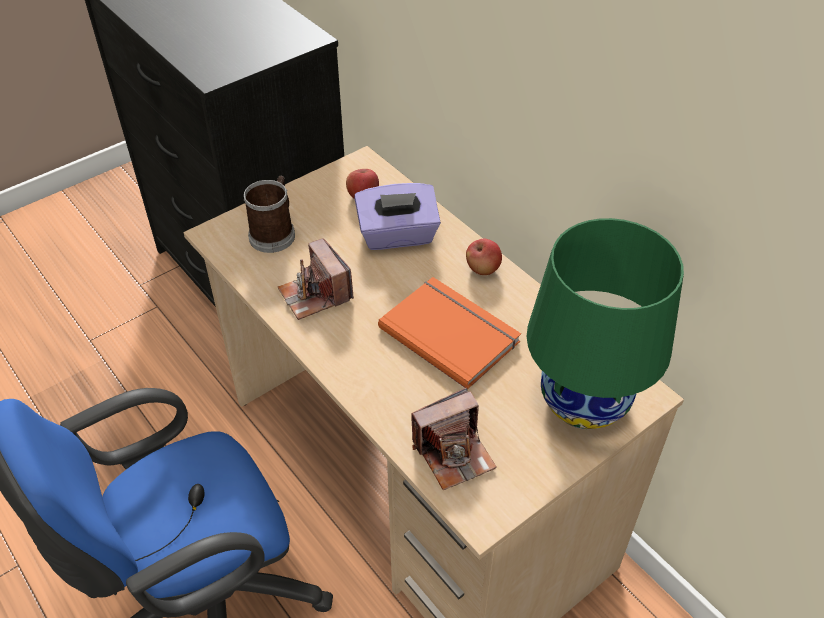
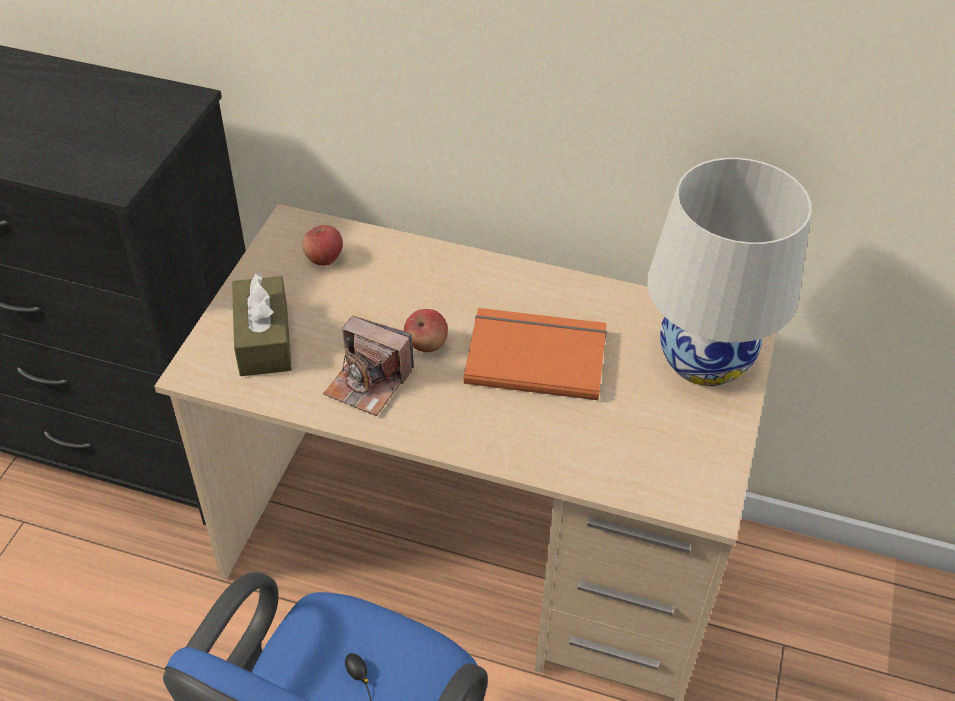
camera: 35 degrees left, 0 degrees up
(275, 233) = (264, 339): mug -> brown tissue box
(398, 236) = (398, 284): purple tissue box -> none
(453, 453) = (637, 464): camera -> none
(483, 269) = (511, 280): apple -> apple (426, 345)
(584, 401) = (704, 359): green table lamp -> white table lamp

